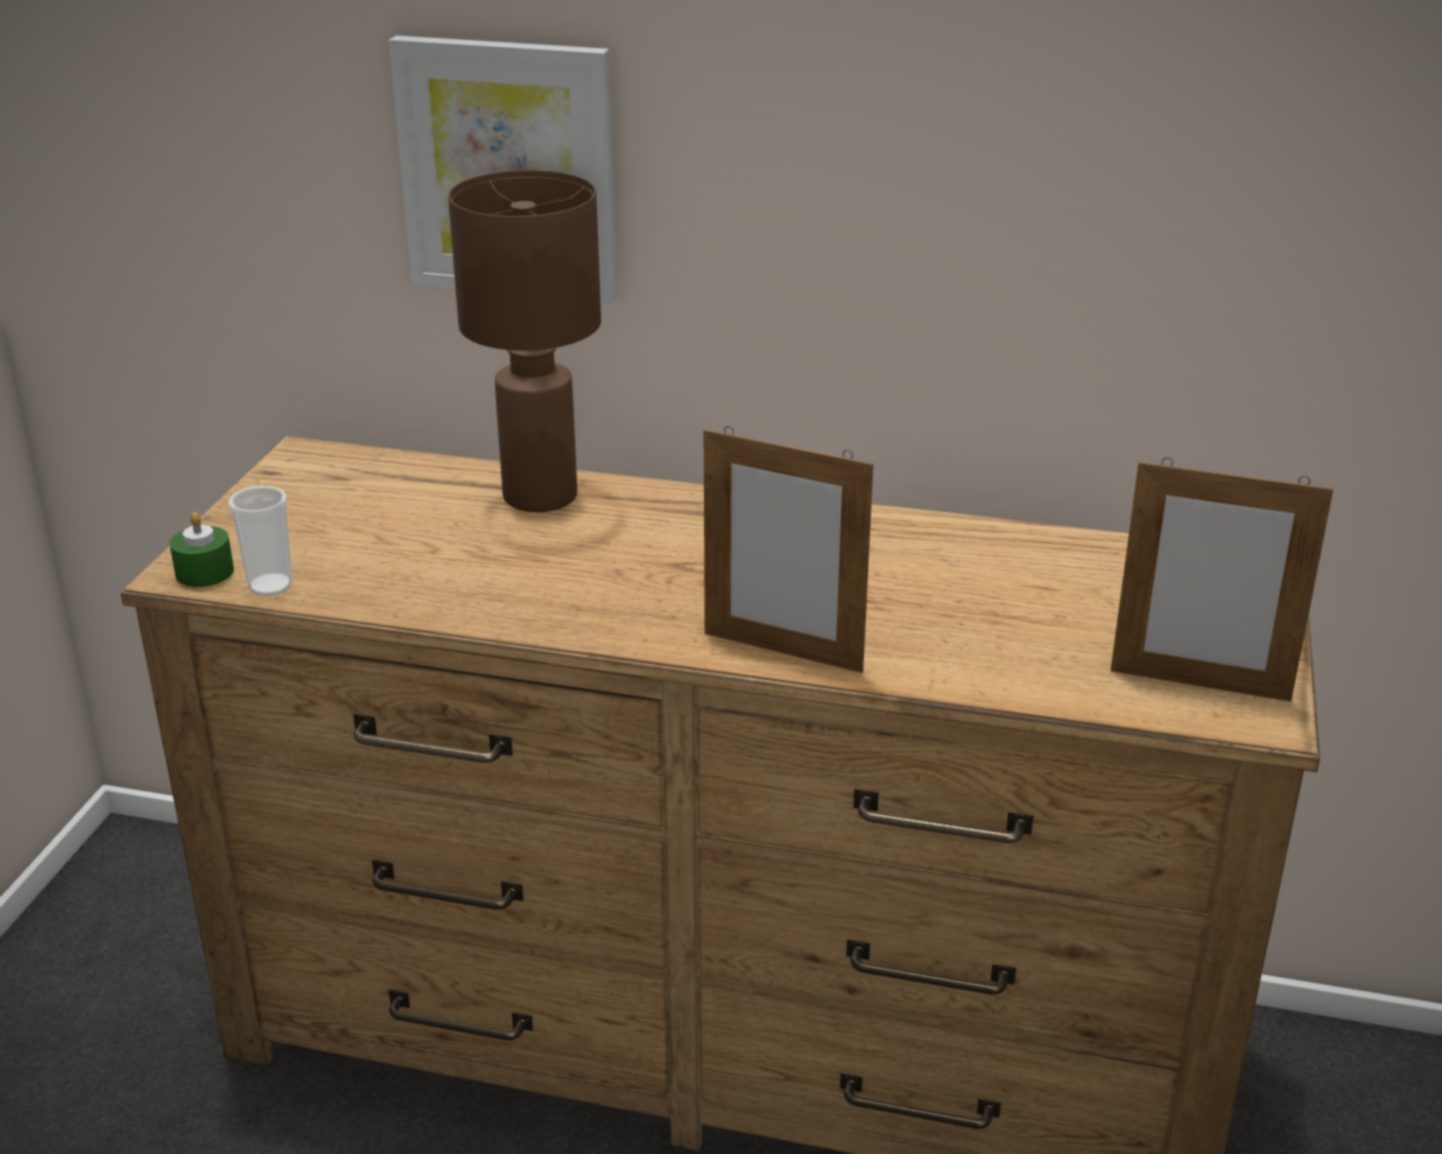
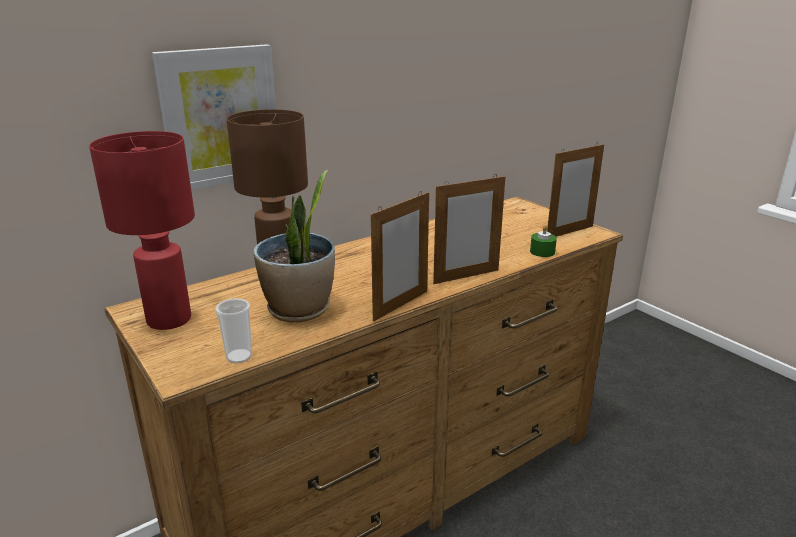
camera: 50 degrees left, 5 degrees down
(204, 572) = (193, 369): green candle -> green candle (542, 252)
(307, 491) = (170, 319): none -> red table lamp
(454, 564) = (299, 310): none -> potted plant
(582, 637) = (400, 305): none -> picture frame

